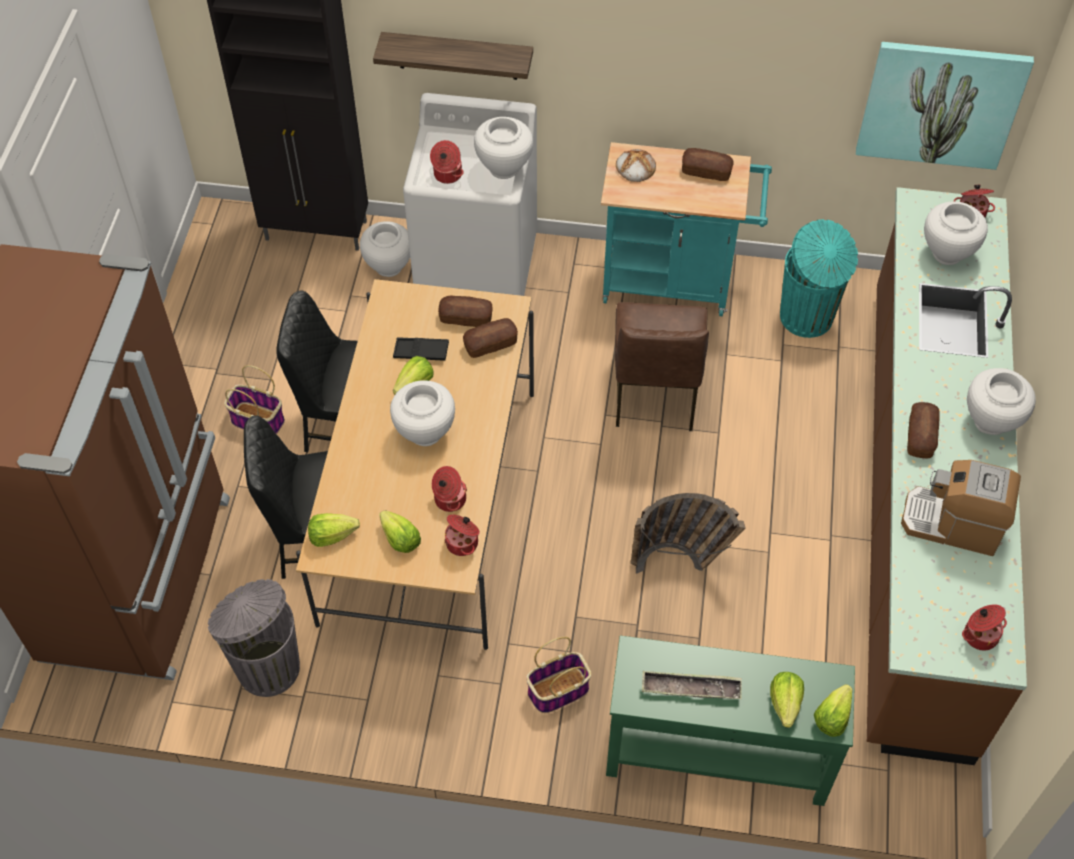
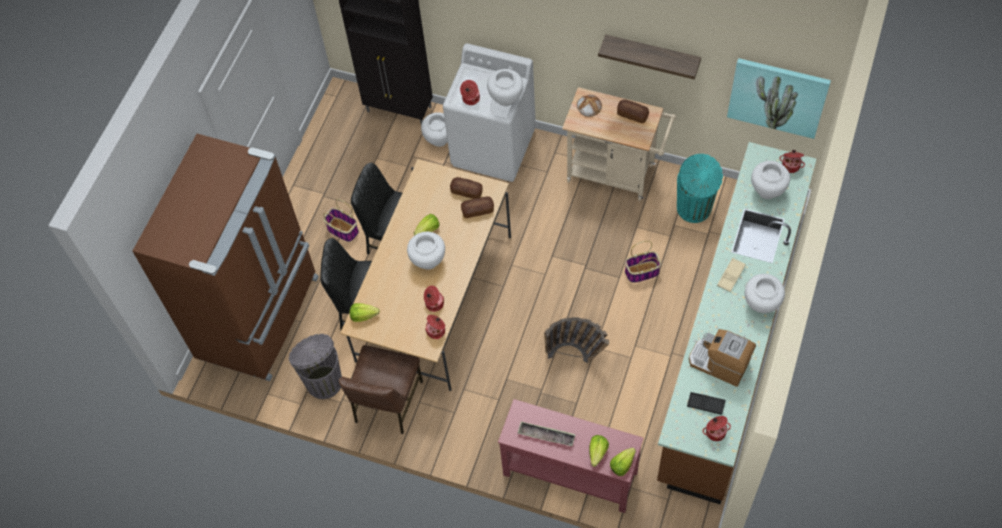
camera: 15 degrees right, 5 degrees up
(400, 539) = (401, 324): lettuce -> none
(421, 352) = (436, 209): black tray -> black tray (705, 404)
(457, 56) = (486, 26): shelf -> shelf (652, 54)
(558, 691) = (486, 422): basket -> basket (641, 272)
(654, 393) = (585, 246): brown chair -> brown chair (387, 402)
(675, 282) = (616, 174): turquoise cart -> beige cart
(716, 753) = (569, 473): green console table -> red console table
(920, 436) = (715, 307): bread -> none
(930, 386) = (731, 276): none -> beige tray

